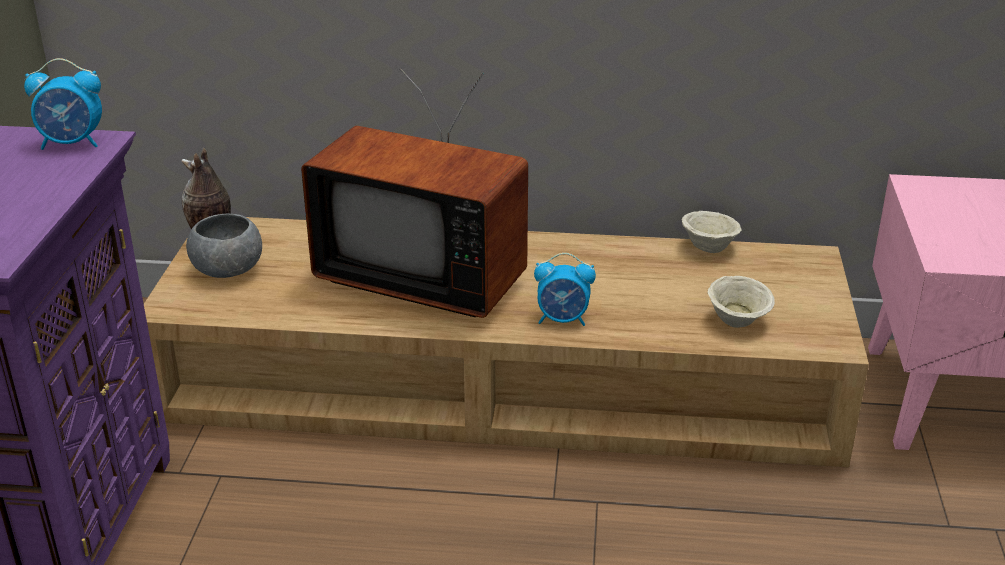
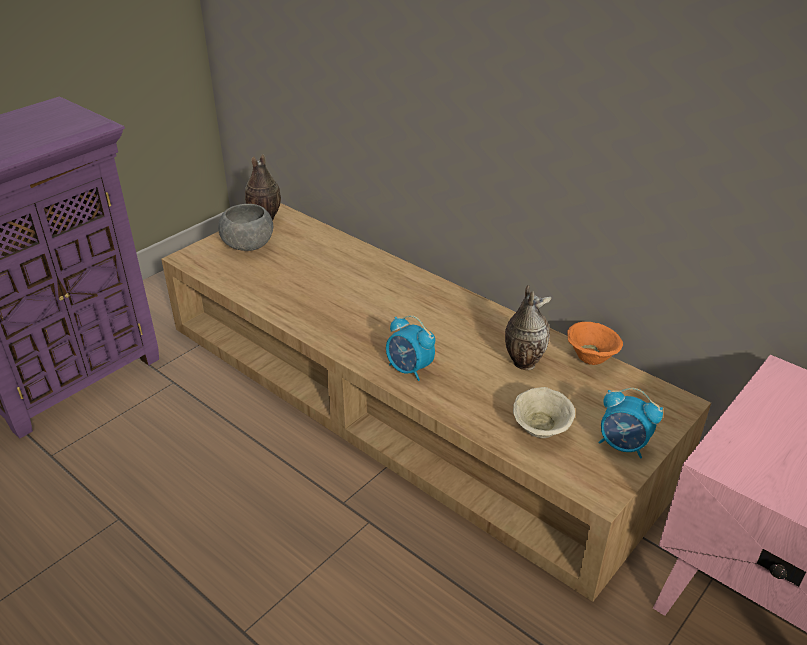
camera: 35 degrees right, 5 degrees up
(73, 144) = (75, 123): alarm clock -> alarm clock (623, 445)
(425, 276) = (357, 297): television -> none
(656, 273) = (522, 362): none -> vase
(708, 248) = (590, 358): beige bowl -> orange bowl

